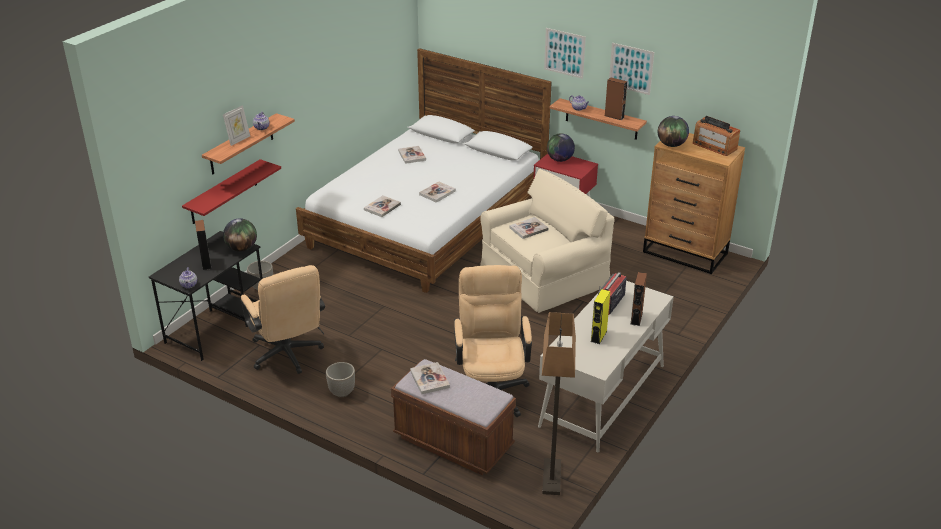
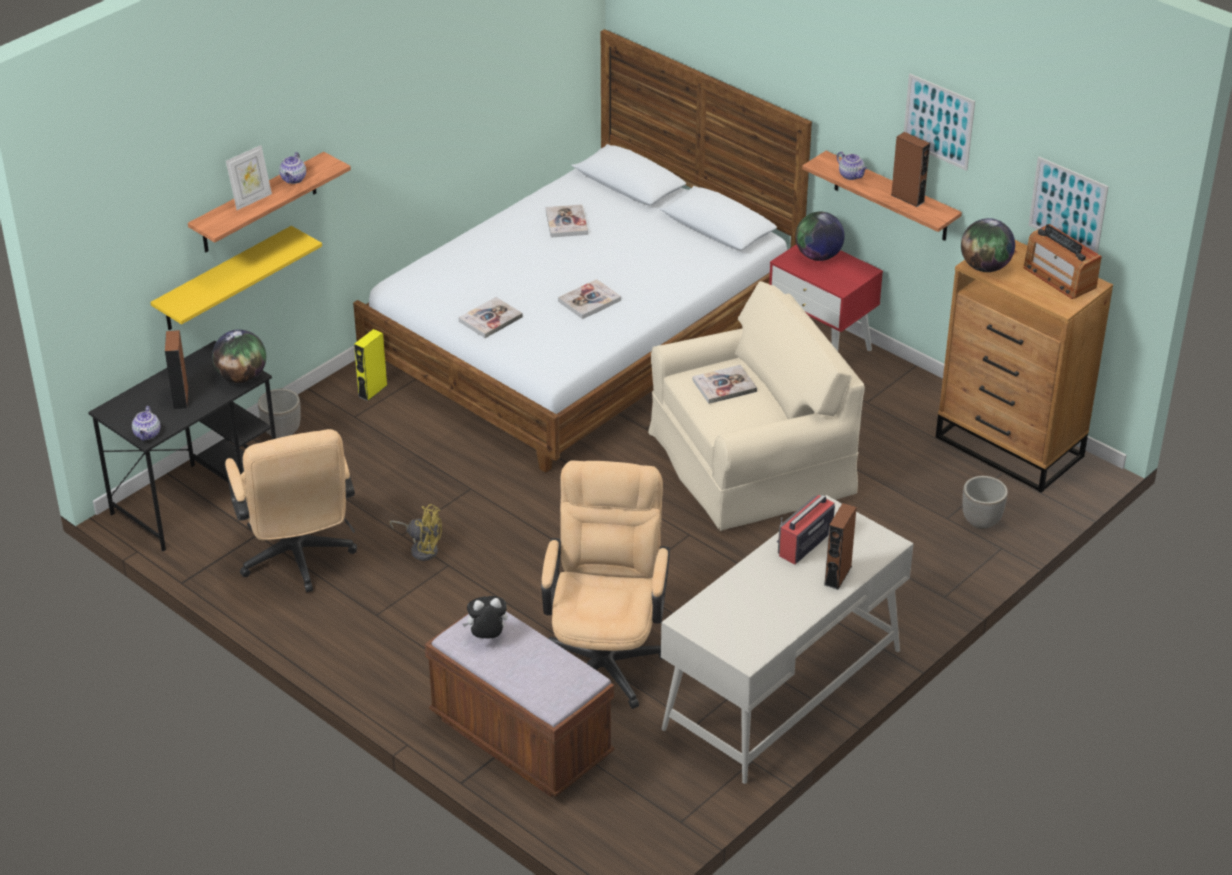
camera: 10 degrees right, 5 degrees up
(224, 192) = (224, 280): red shelf -> yellow shelf
(341, 392) = (367, 632): planter -> planter (980, 521)
(363, 341) = (422, 548): none -> yellow fan
(429, 379) = (487, 637): book -> plush toy
(552, 478) = (658, 816): floor lamp -> none
(564, 53) = (834, 77): picture -> picture (1068, 206)
(598, 336) = (765, 600): yellow speaker -> yellow speaker (372, 391)

